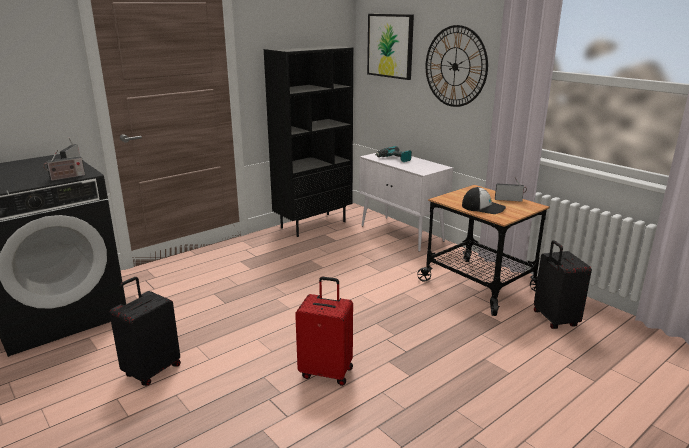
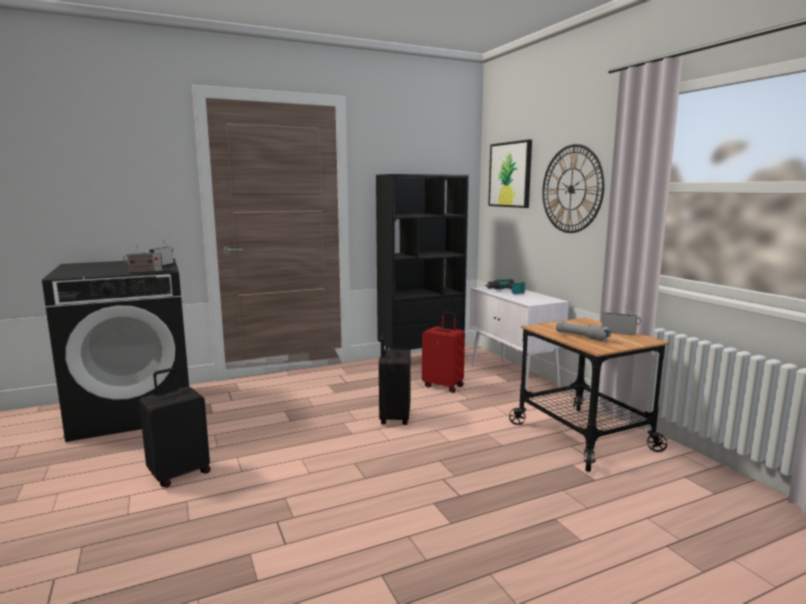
camera: 15 degrees right, 10 degrees down
(327, 372) = (356, 503): red suitcase -> red suitcase (443, 386)
(483, 207) = (582, 337): cap -> grey flashlight
(554, 319) = (668, 486): black suitcase -> black suitcase (394, 418)

